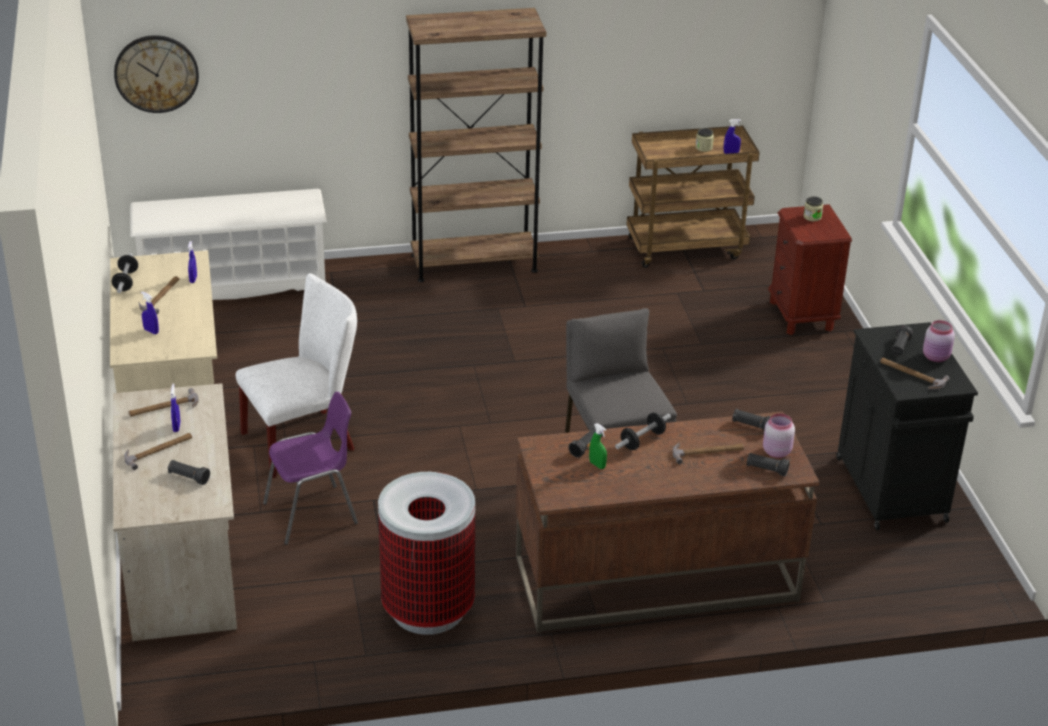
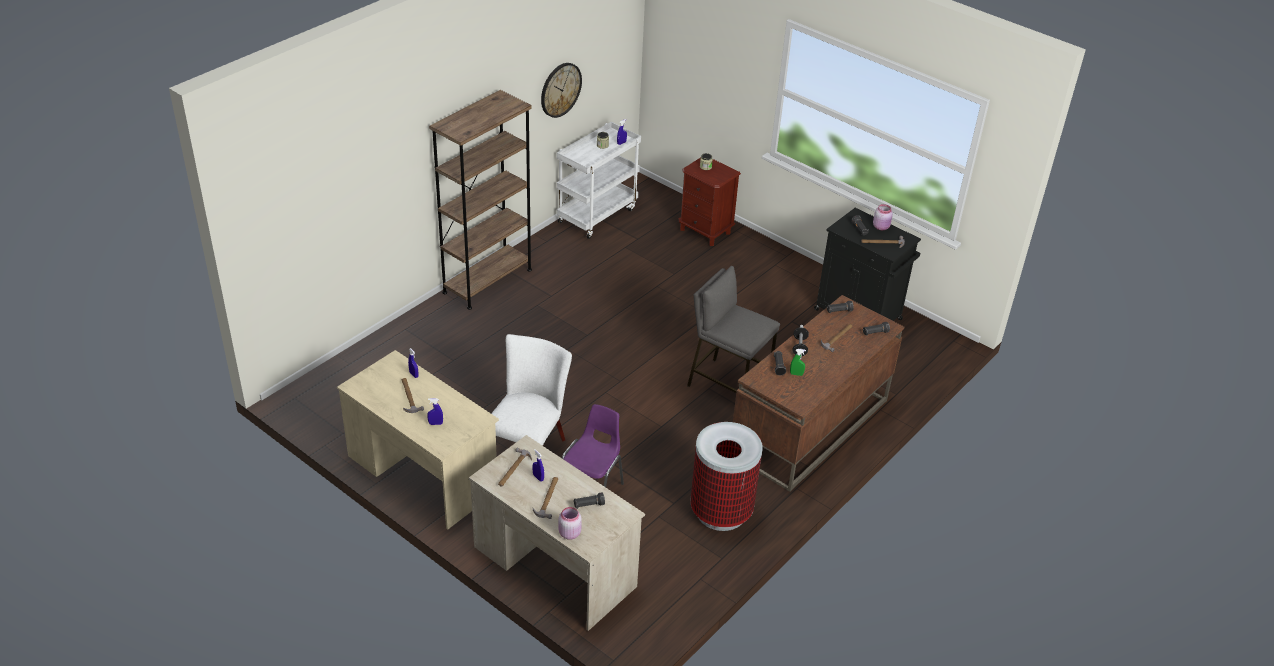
camera: 40 degrees left, 5 degrees up
(126, 281) = (371, 398): dumbbell -> none
(156, 73) = (278, 235): wall clock -> wall clock (560, 89)
(234, 285) = (353, 367): white shoe rack -> none
(686, 247) = (597, 215): brown cart -> white cart
(776, 451) = (866, 320): pink jar -> pink jar (569, 533)

